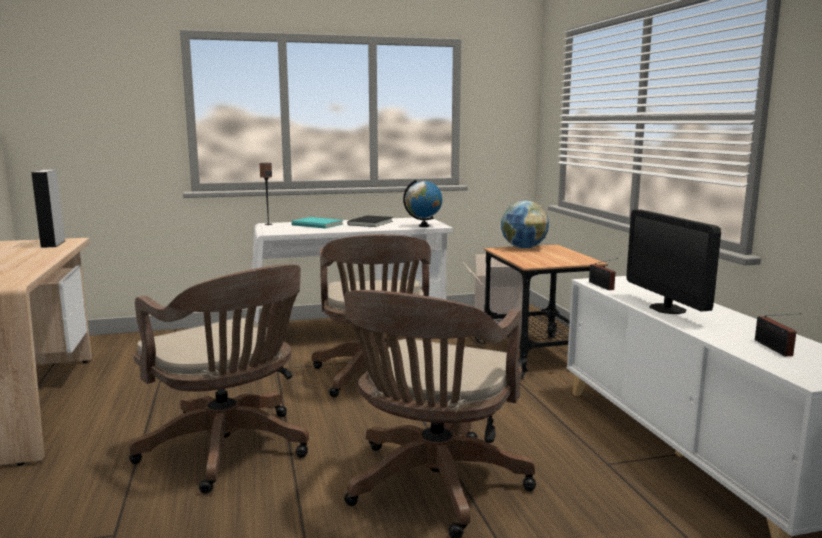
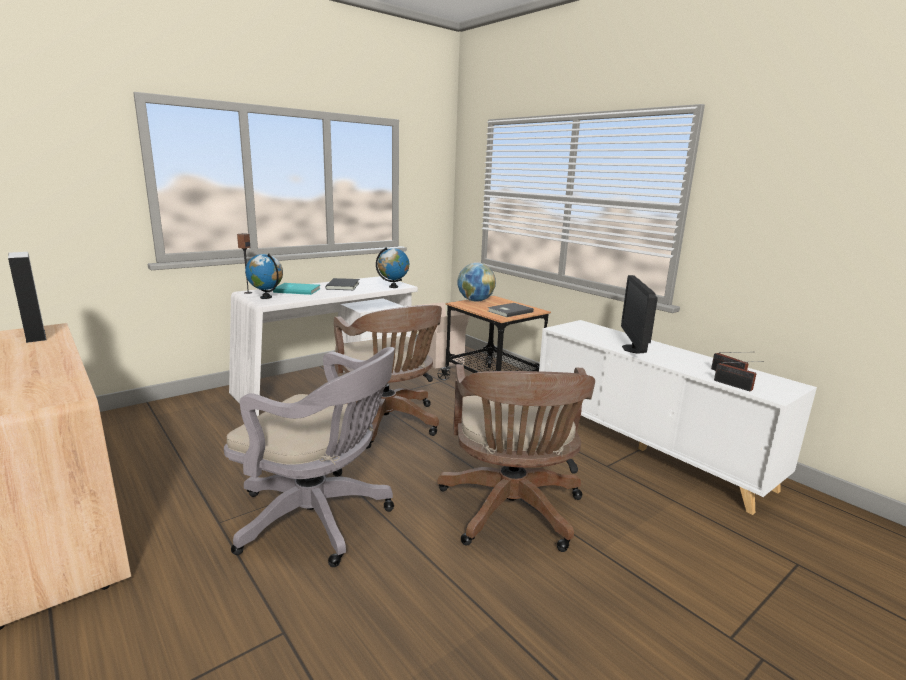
camera: 25 degrees left, 5 degrees up
(230, 450) = (320, 519): brown office chair -> grey office chair
(278, 228) = (266, 297): none -> globe
(550, 260) = (509, 311): none -> grey book
(602, 286) = (570, 333): radio -> radio (734, 386)
(667, 309) = (634, 349): monitor -> monitor turned 45 degrees clockwise

